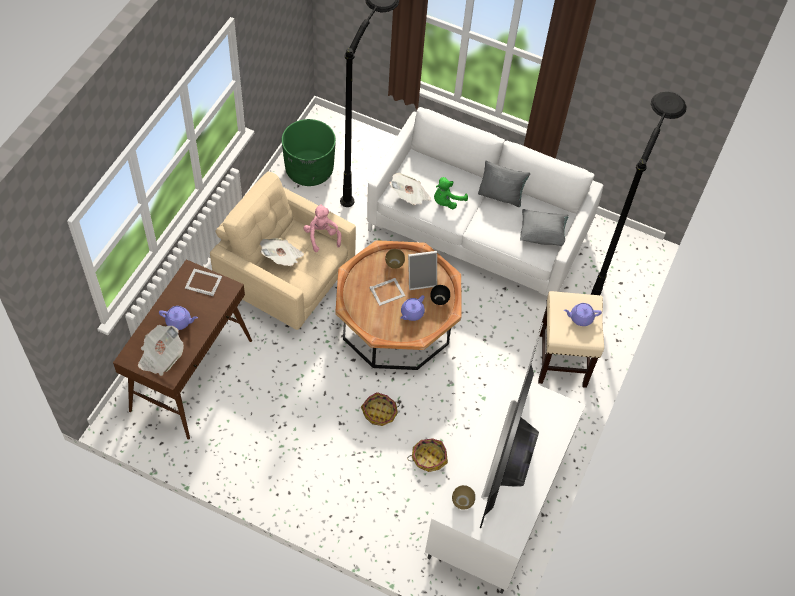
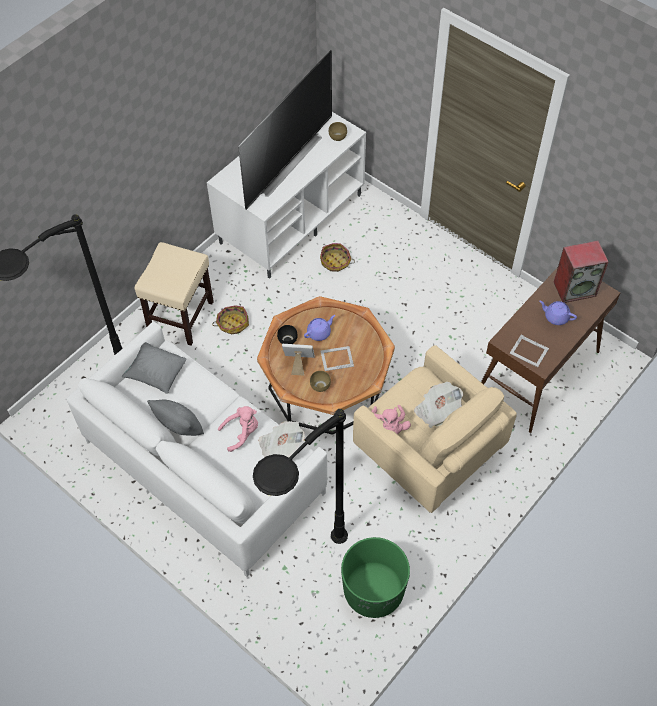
camera: 160 degrees left, 0 degrees up
(161, 356) = (575, 288): newspaper -> speaker
(380, 413) = (367, 305): basket -> basket (232, 323)
(446, 201) = (242, 432): green plush toy -> pink plush toy
(580, 318) = (166, 269): purple teapot -> none

